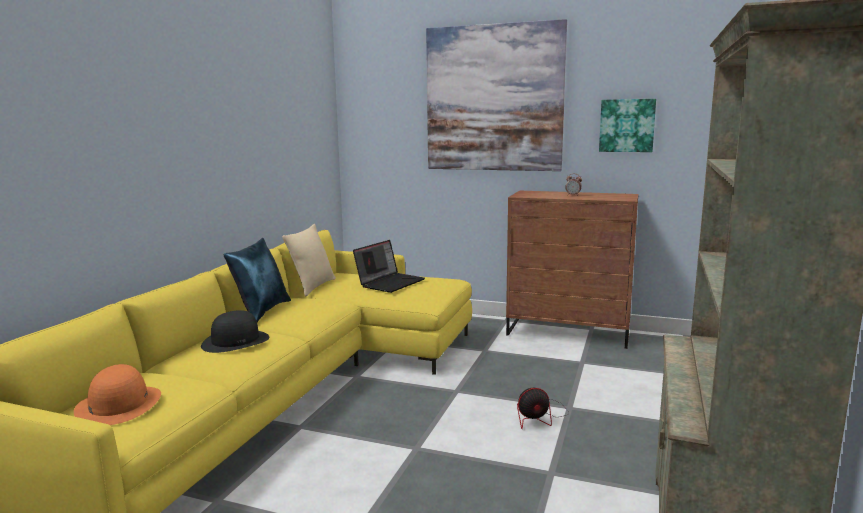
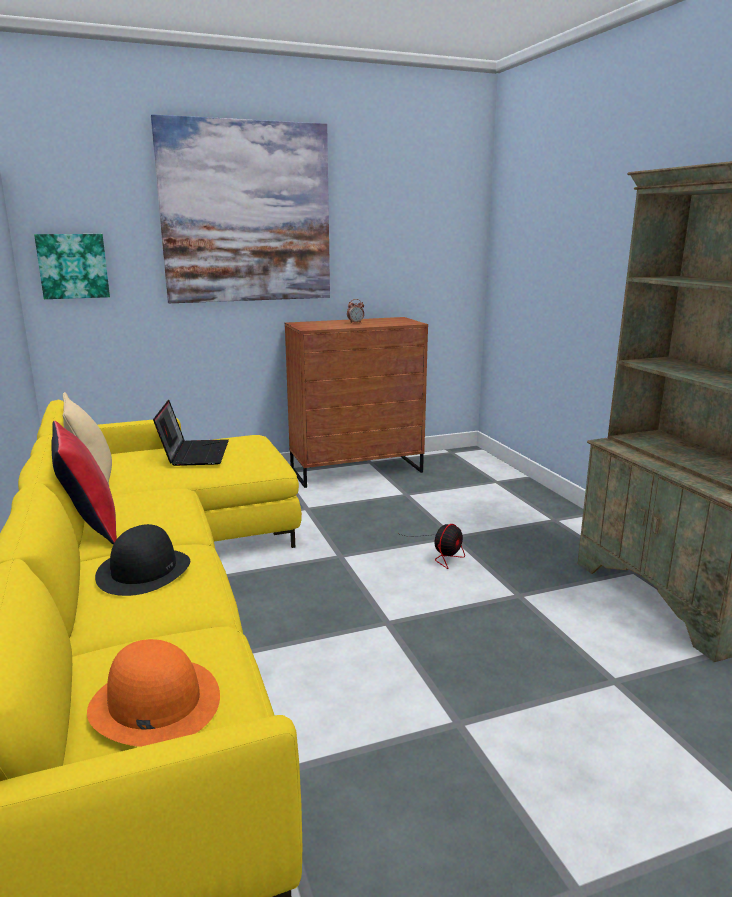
camera: 40 degrees left, 5 degrees up
(261, 312) = (90, 527): blue pillow -> red pillow
(627, 125) = (390, 246): picture -> picture (73, 266)

